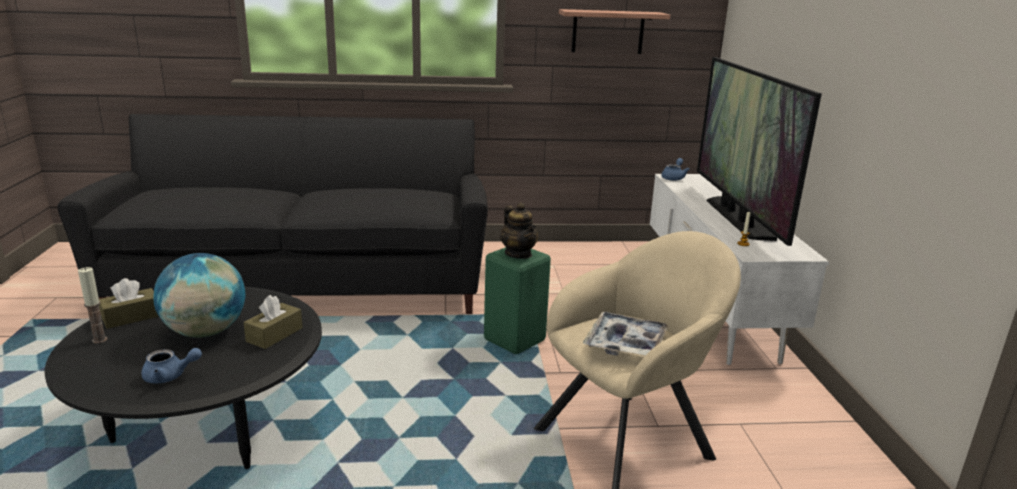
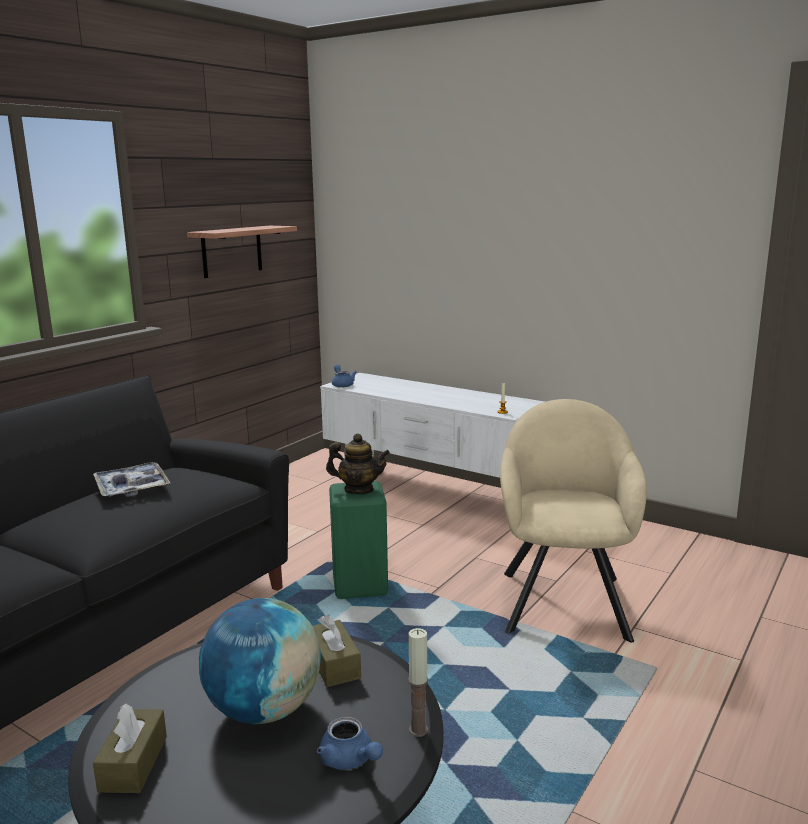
camera: 50 degrees left, 5 degrees down
(99, 340) = (168, 806): candle -> candle (418, 730)
(170, 376) = (350, 761): blue teapot -> blue teapot turned 105 degrees clockwise
(625, 343) = (576, 507): tray -> tray (132, 487)
(737, 218) = (455, 397): television -> none

